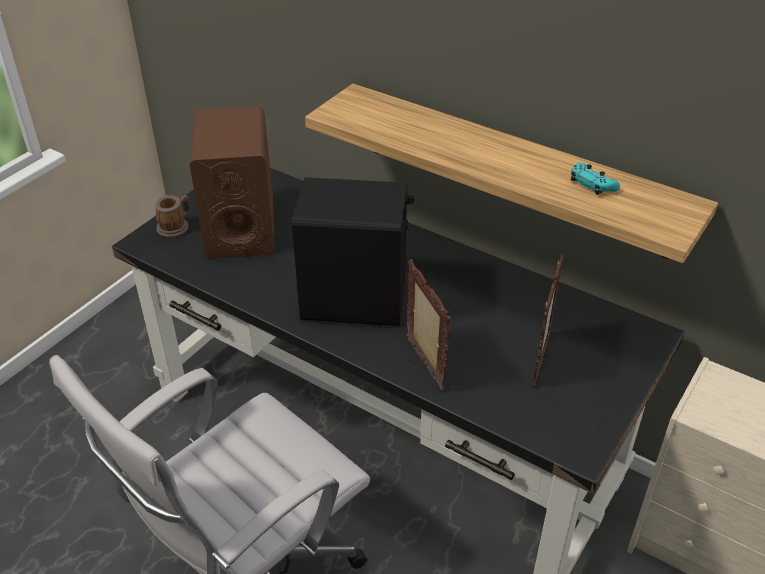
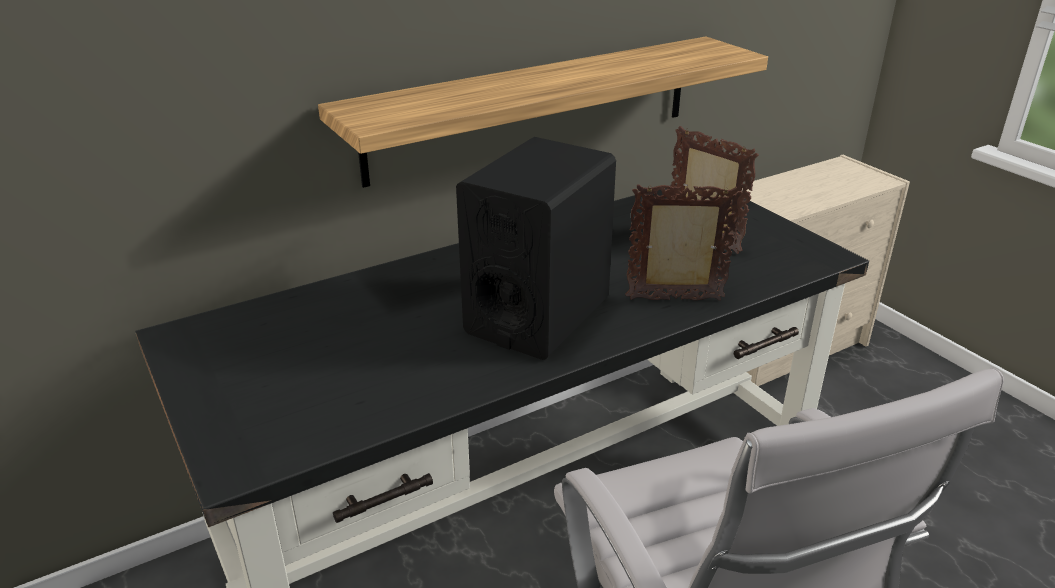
camera: 65 degrees left, 10 degrees down
(175, 227) = (234, 425): mug -> none
(240, 228) = (309, 366): brown speaker -> none
(592, 184) = (646, 59): turquoise game controller -> none

